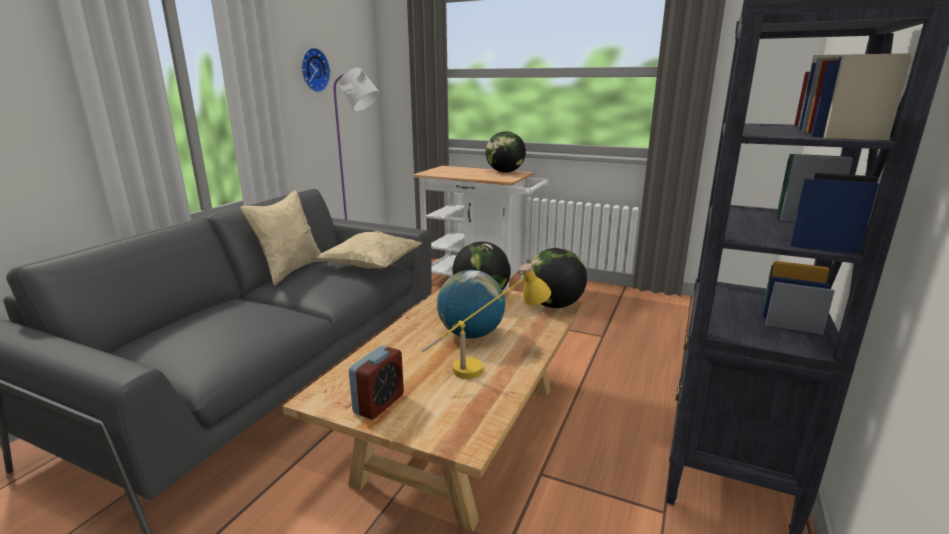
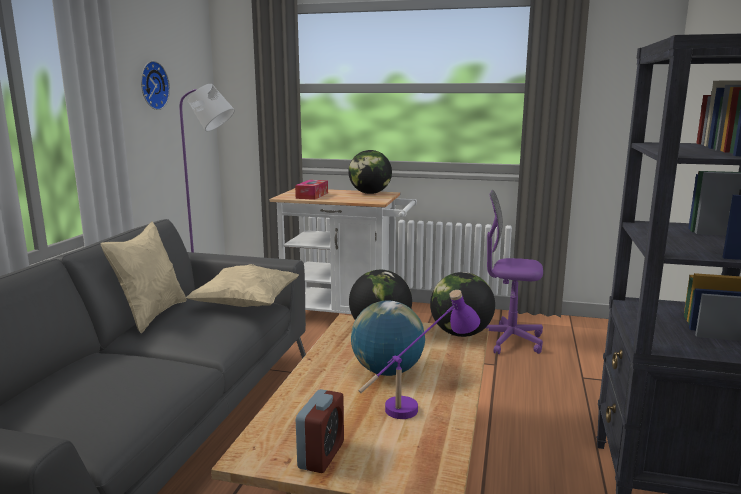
camera: 10 degrees left, 5 degrees down
(451, 172) = (312, 195): none -> tissue box
(487, 365) = (419, 402): yellow table lamp -> purple table lamp
(623, 315) = (509, 340): none -> purple office chair

